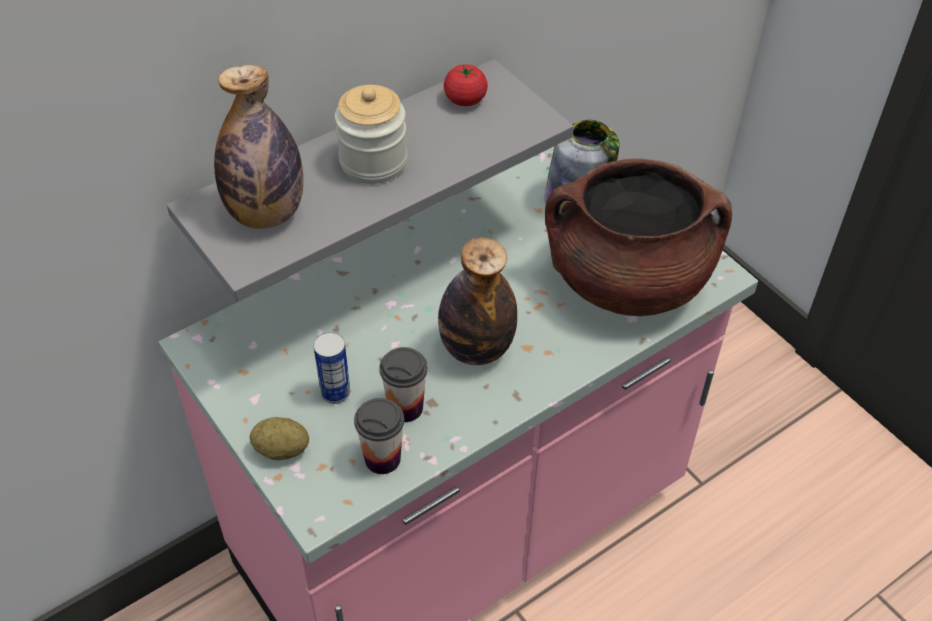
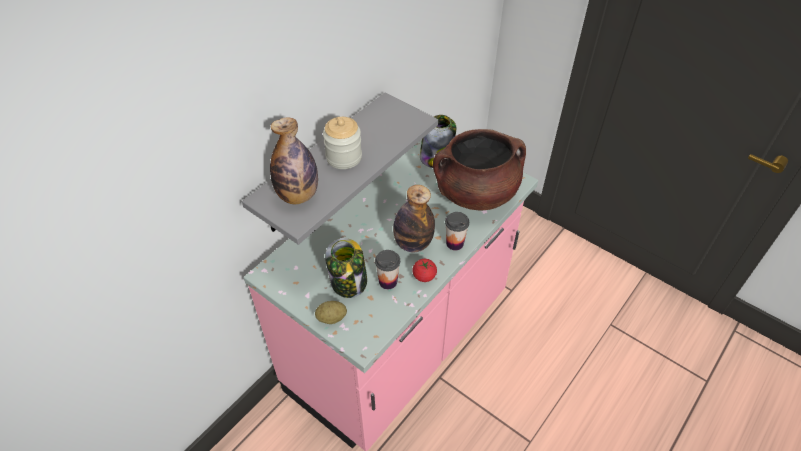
camera: 15 degrees left, 0 degrees up
(335, 392) = (349, 282): can -> jar
(382, 459) = (385, 310): cup -> cup (455, 243)
(465, 100) = (378, 116): tomato -> tomato (424, 276)

